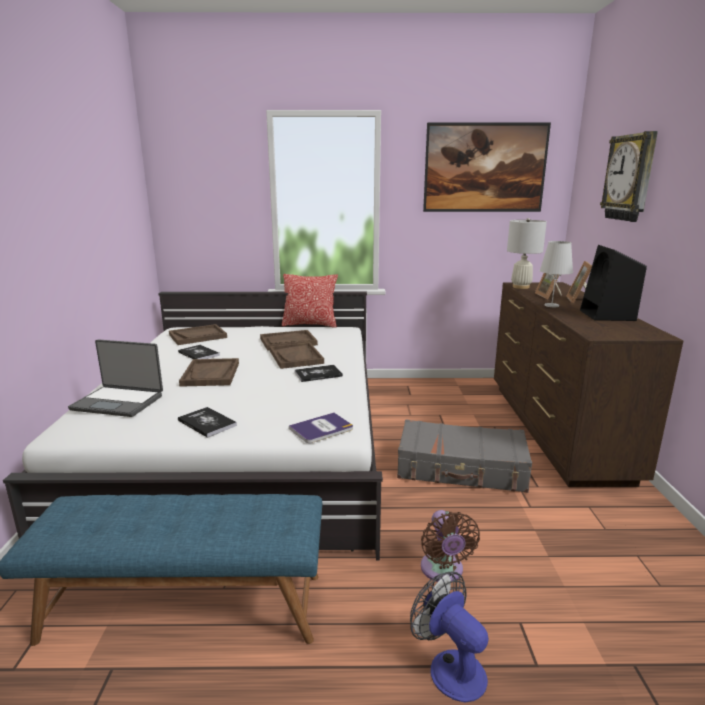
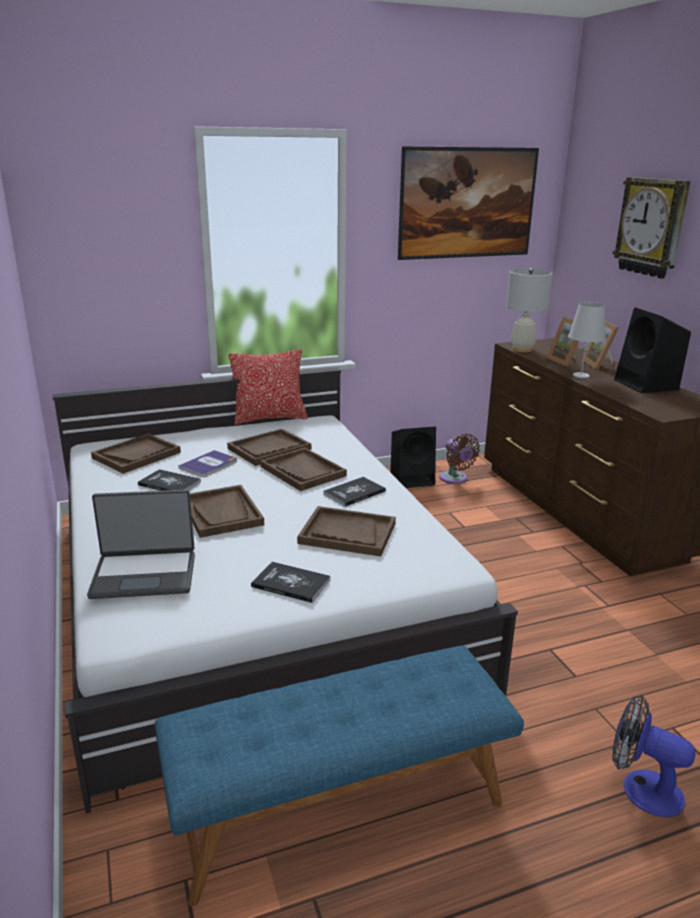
camera: 20 degrees left, 5 degrees up
(283, 398) = (347, 533): none -> brown tray
(321, 429) = (430, 566): book -> book (209, 464)
(428, 388) = (413, 479): none -> black speaker
(443, 571) = (573, 695): brown fan -> brown fan (455, 479)
(461, 468) = (516, 576): grey suitcase -> none

